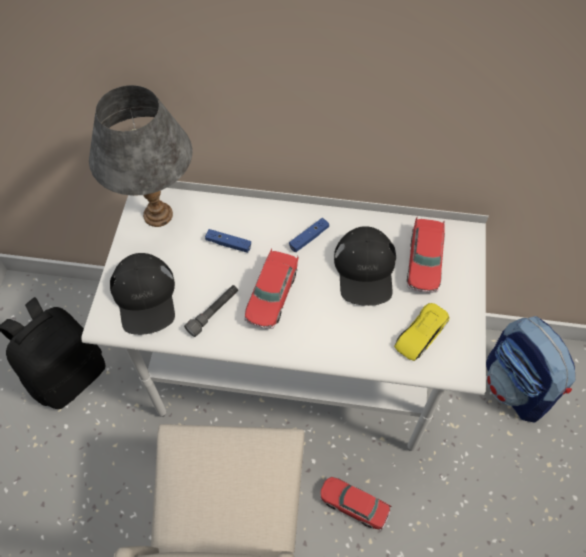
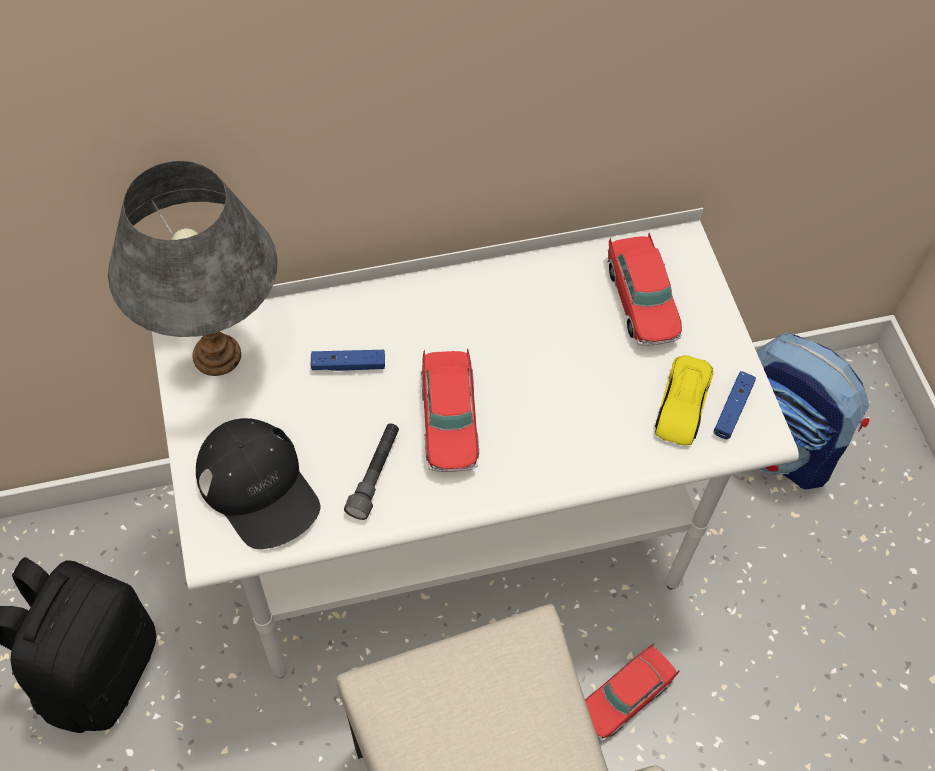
camera: 25 degrees left, 0 degrees up
(309, 238) = (464, 318): blue game controller -> blue game controller (732, 409)
(354, 505) = (624, 697): toy car -> toy car turned 45 degrees counterclockwise
(365, 270) = (565, 339): black cap -> none

